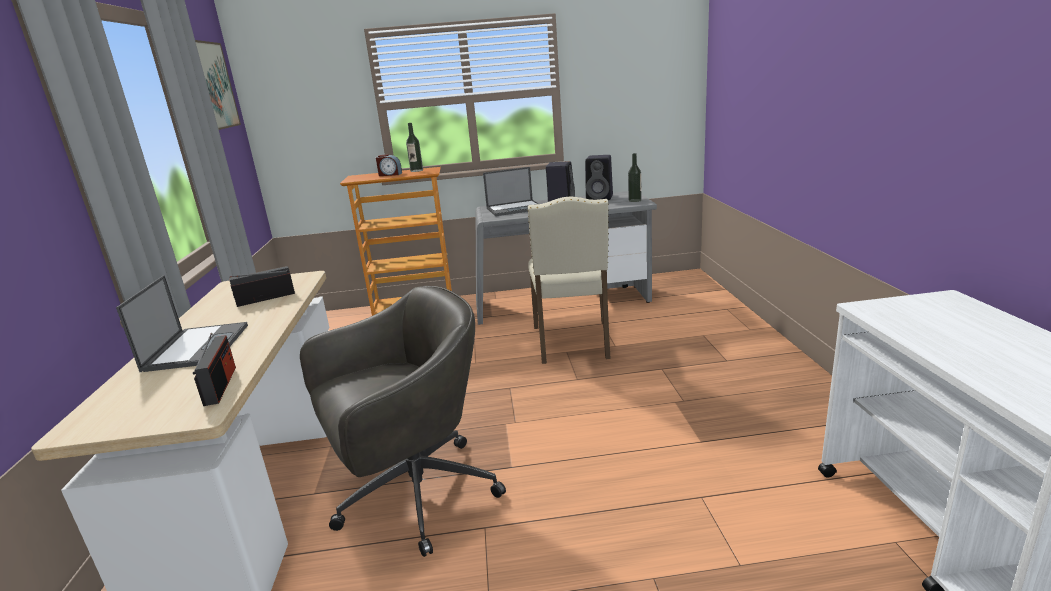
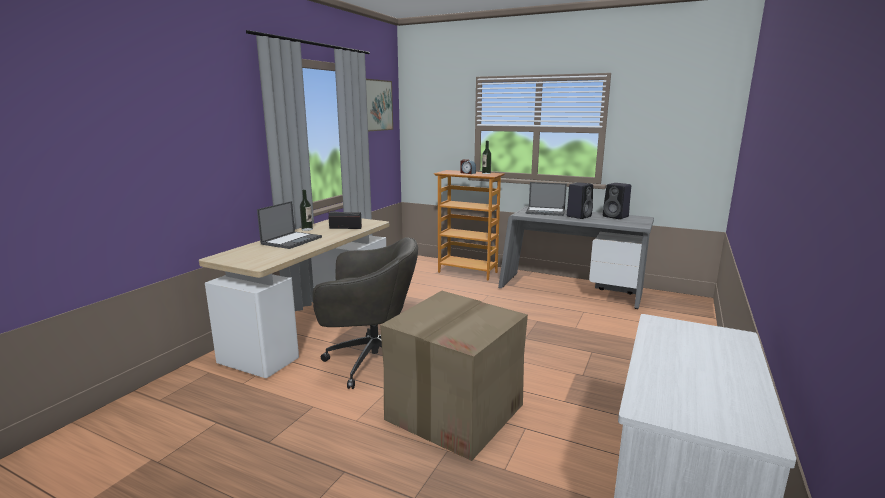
camera: 30 degrees right, 5 degrees down
(220, 385) = (279, 257): radio -> none
(573, 343) = (548, 317): beige chair -> none
(603, 515) = (455, 411): none -> cardboard box
(635, 200) = (638, 223): bottle -> bottle (307, 229)

